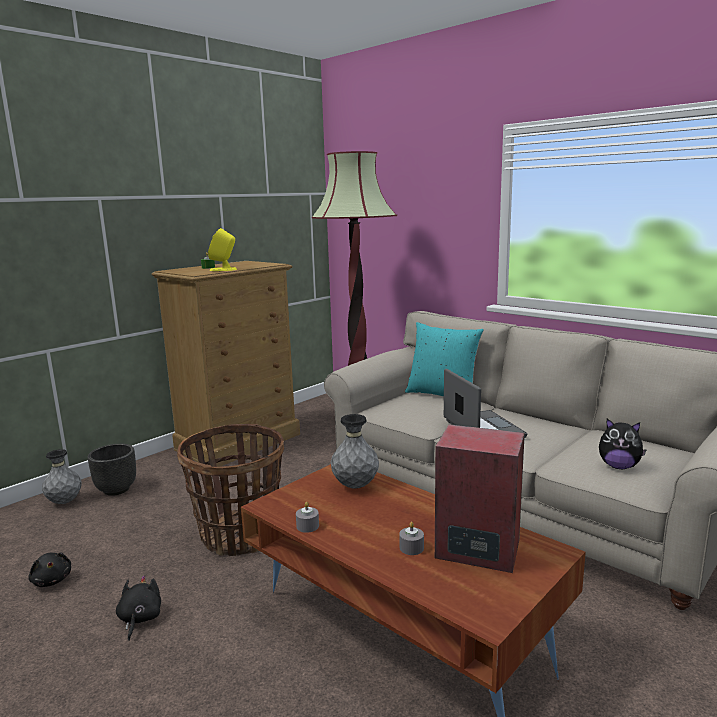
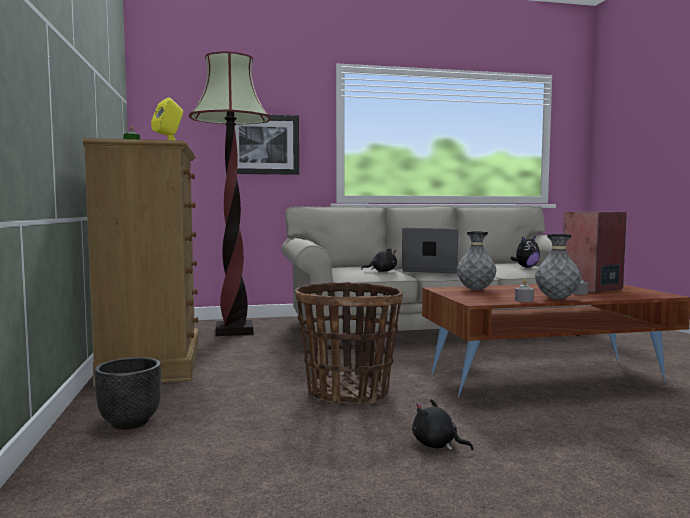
camera: 55 degrees left, 10 degrees down
(52, 580) = (295, 477): black plush toy -> black plush toy (382, 271)
(64, 502) = (91, 452): grey vase -> grey vase (556, 299)
(425, 232) = (263, 144): none -> picture
(442, 394) = (354, 266): turquoise pillow -> none

